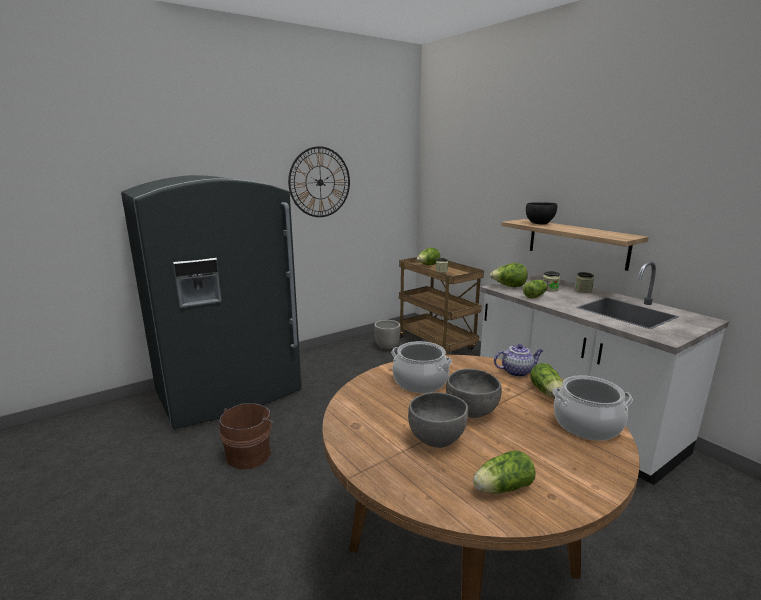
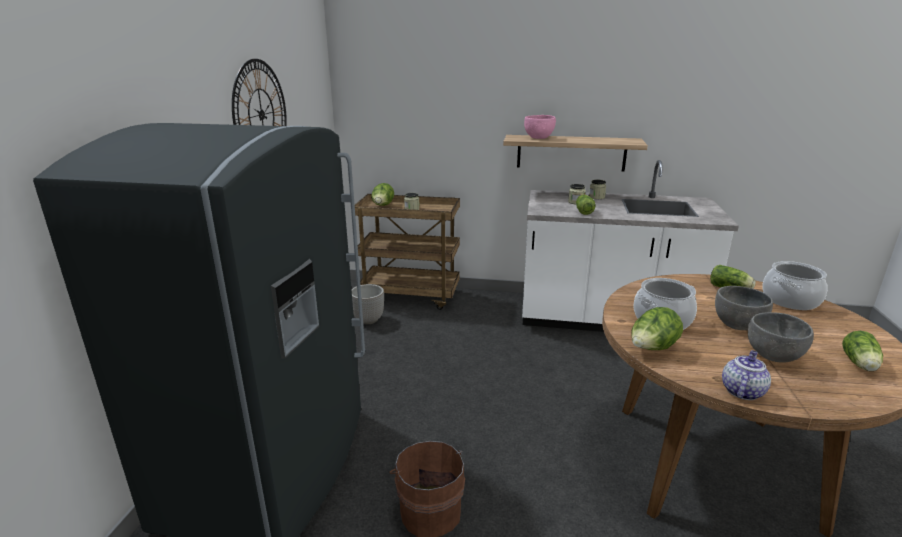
camera: 45 degrees left, 5 degrees up
(508, 287) = (546, 208): lettuce -> lettuce (652, 349)
(517, 372) = (684, 281): teapot -> teapot (742, 391)
(539, 223) = (538, 138): black bowl -> pink bowl

